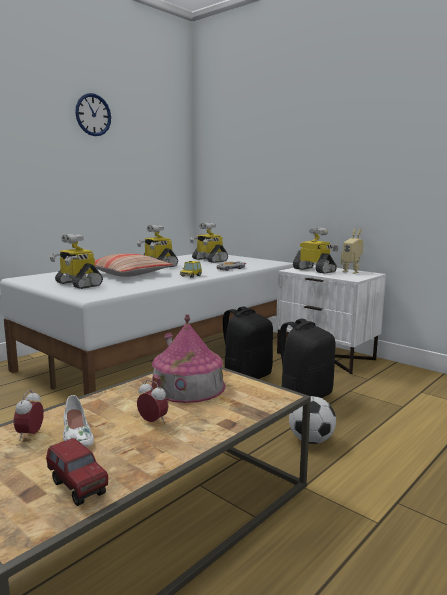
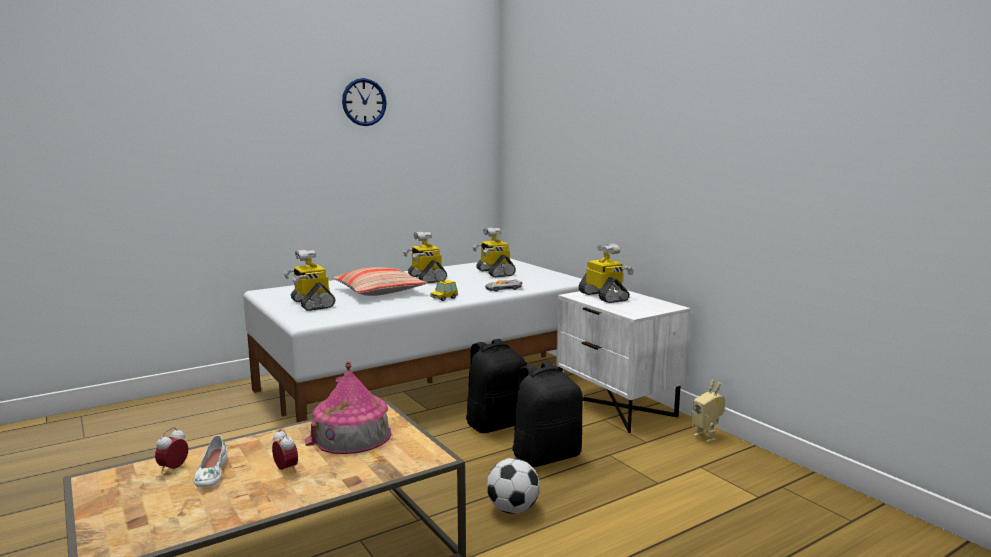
camera: 15 degrees right, 0 degrees up
(78, 487) = (175, 522): toy truck -> none
(351, 272) = (648, 302): toy robot -> toy robot (707, 437)

